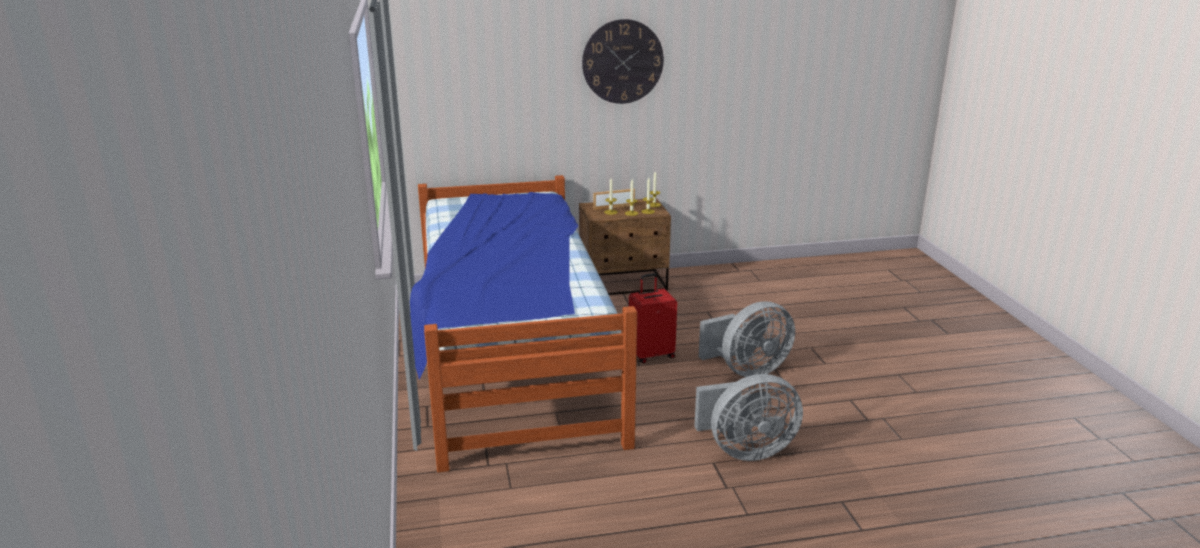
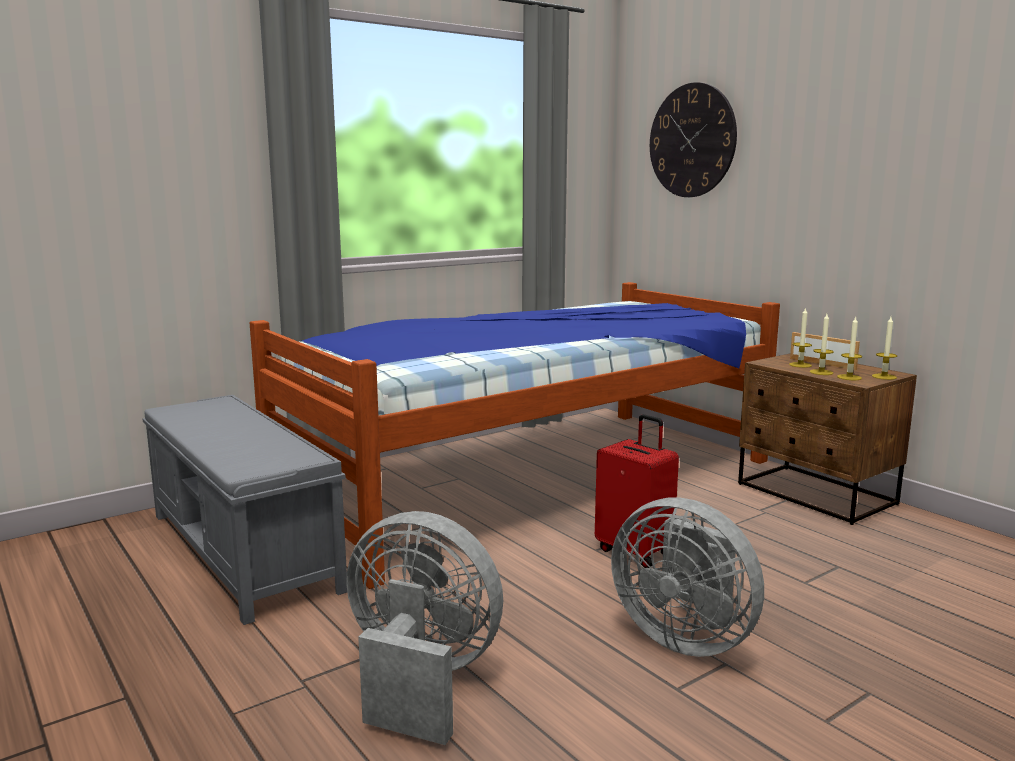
camera: 65 degrees right, 10 degrees down
(535, 492) = (243, 551): none -> grey bench
(622, 61) = (886, 130): wall clock -> wall clock (692, 140)
(745, 450) = (420, 679): grey fan -> grey fan turned 150 degrees clockwise

